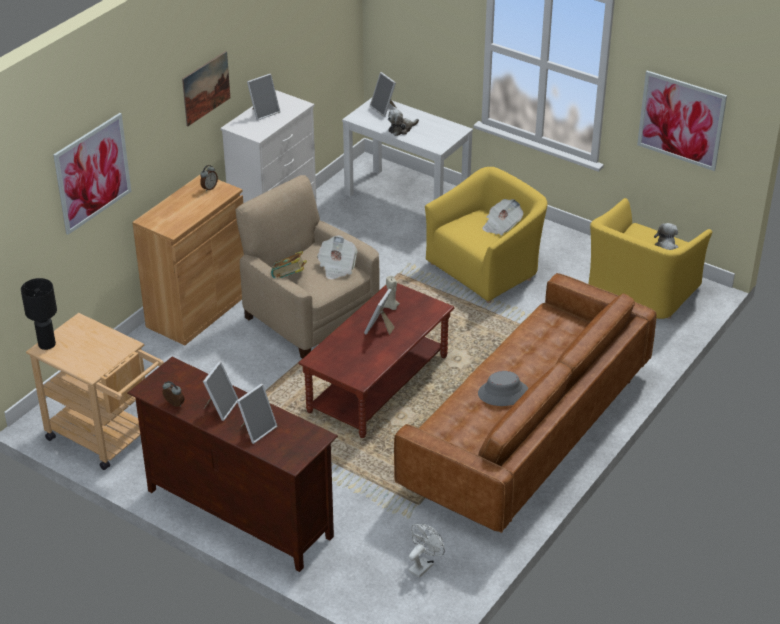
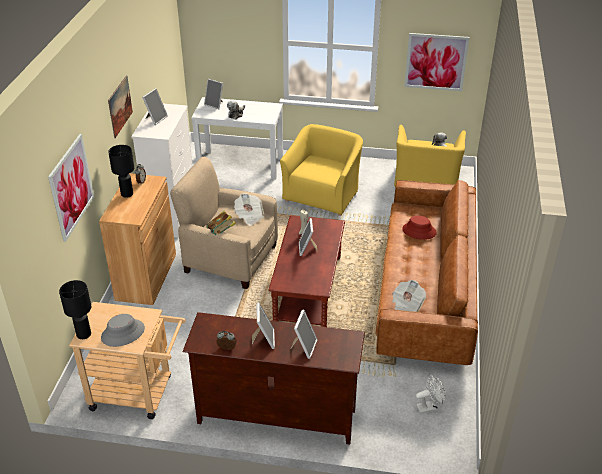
camera: 25 degrees left, 0 degrees up
(183, 199) = (126, 194): none -> black table lamp
(423, 565) = (429, 407): white fan -> white fan turned 60 degrees clockwise
(501, 226) = (331, 162): newspaper -> newspaper (406, 305)
(503, 393) = (416, 268): grey hat -> grey hat (123, 333)
(545, 348) = (419, 231): none -> red hat

